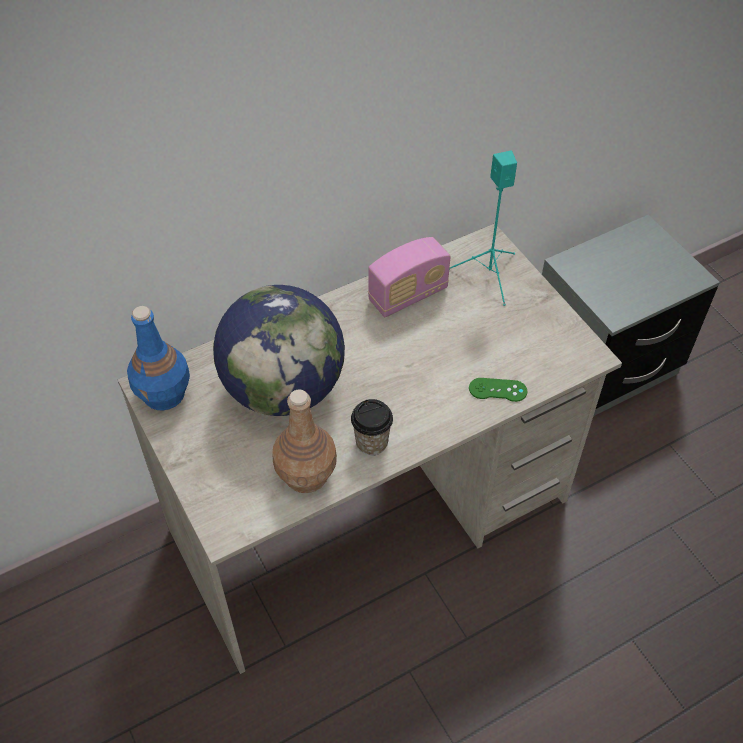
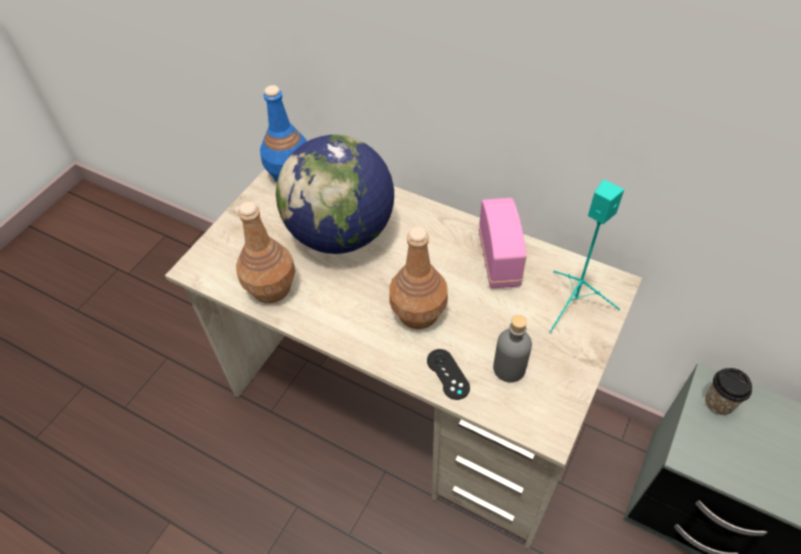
camera: 60 degrees right, 0 degrees up
(371, 443) = (328, 313): cup -> cup (718, 403)
(408, 295) = (499, 259): radio -> radio turned 120 degrees counterclockwise
(422, 378) = (417, 313): none -> brown bottle
(497, 390) = (448, 374): green game controller -> black game controller
(520, 348) = (509, 368): none -> grey bottle

